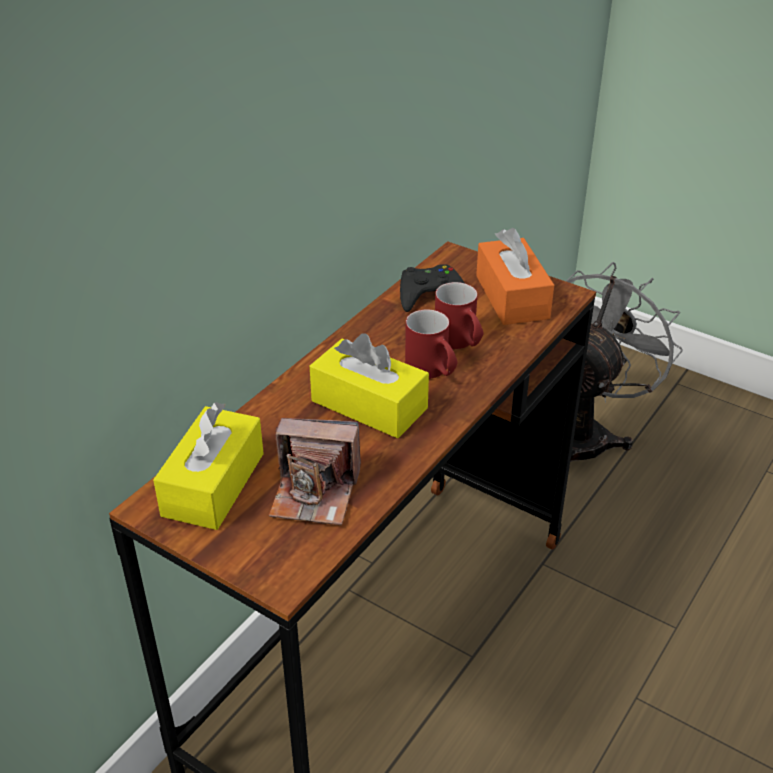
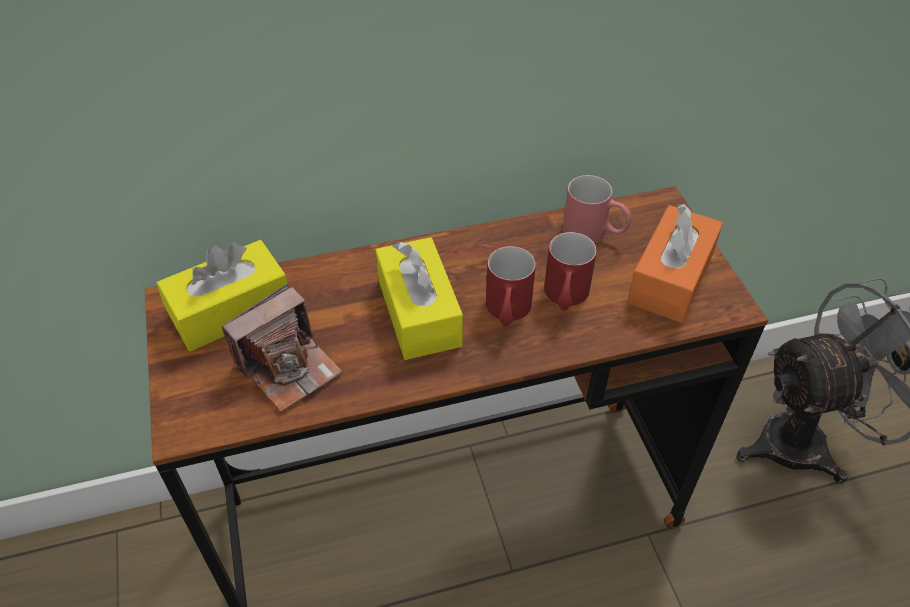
camera: 40 degrees right, 10 degrees up
(315, 493) = (288, 367): camera -> camera turned 90 degrees counterclockwise
(430, 295) = (594, 234): black game controller -> red mug

